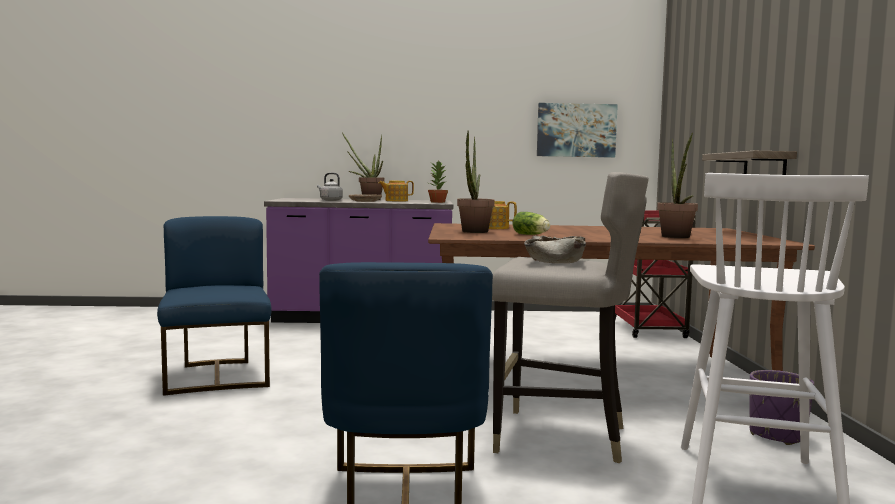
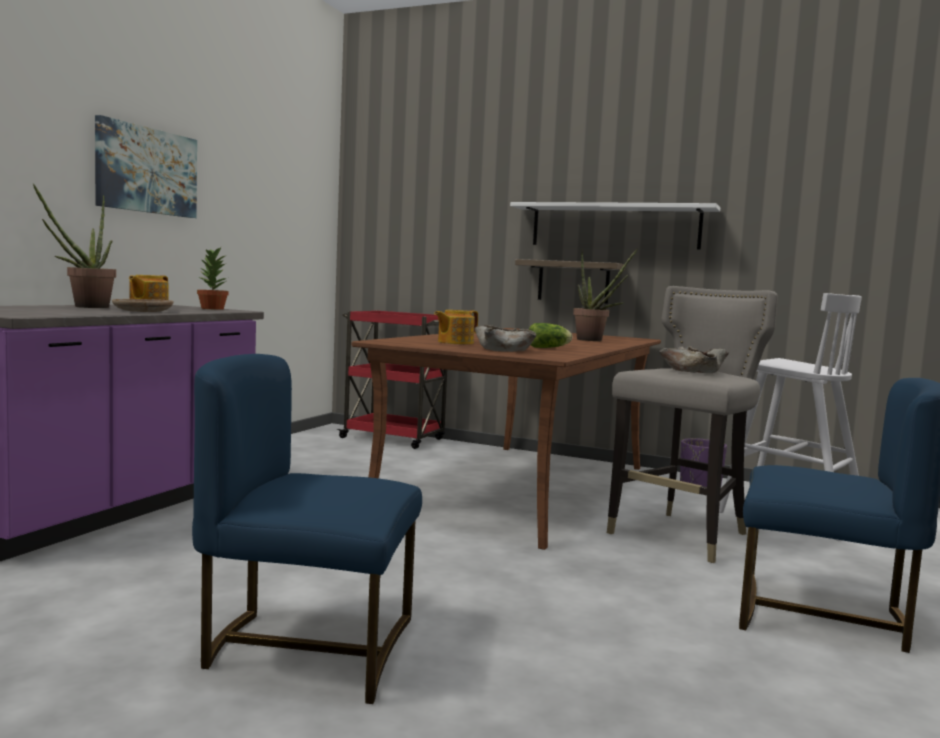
camera: 65 degrees left, 0 degrees up
(330, 200) = (76, 311): grey kettle -> none
(473, 232) = (505, 349): potted plant -> beige bowl
(576, 130) = (280, 213): picture -> picture (146, 170)
(791, 106) = (614, 226): none -> white shelf

